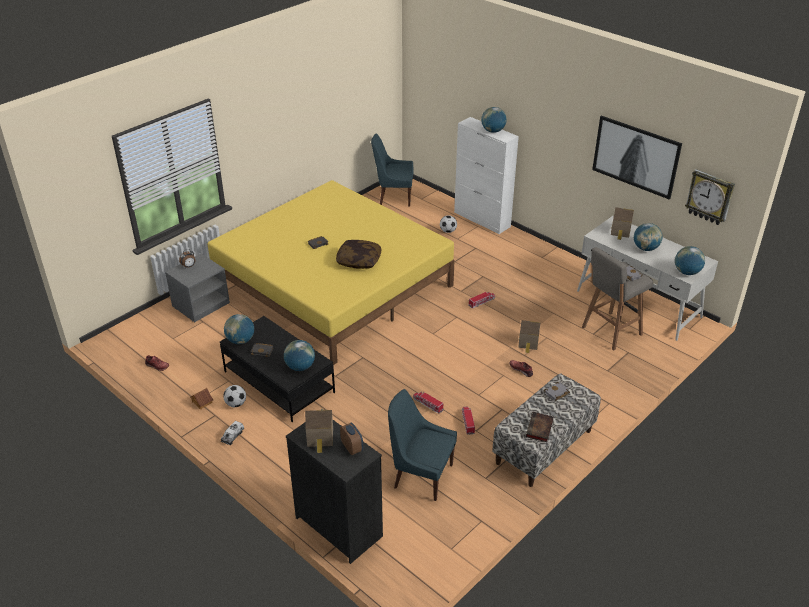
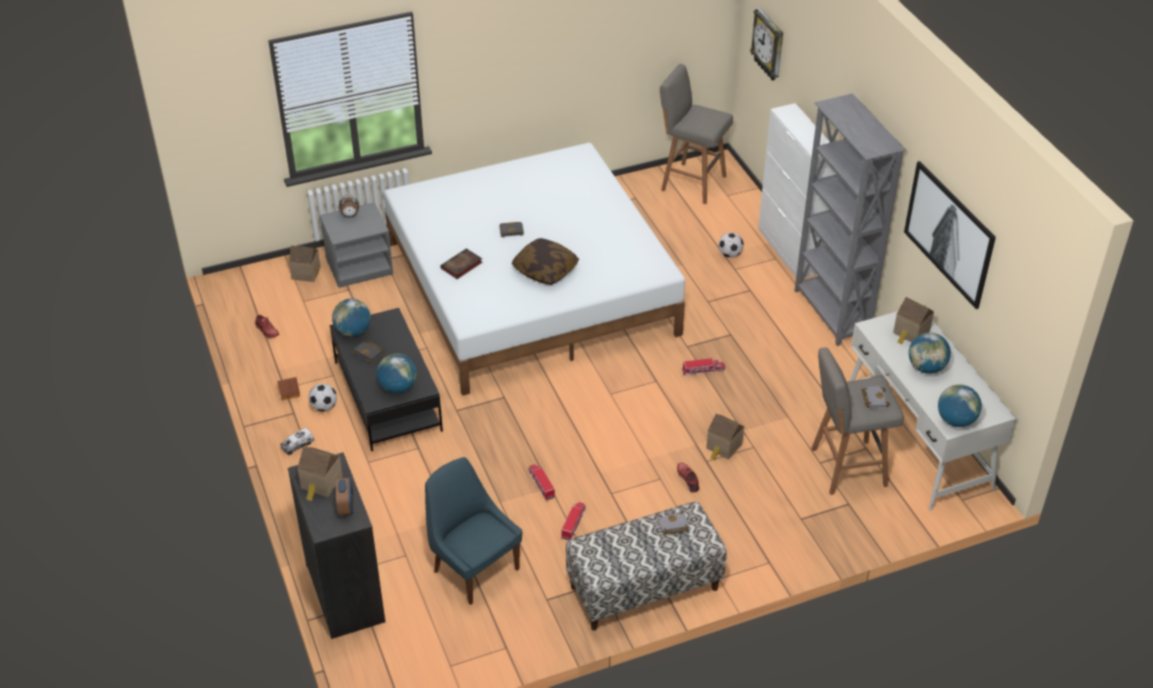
camera: 25 degrees right, 5 degrees up
(162, 319) = (306, 272): none -> toy house
(333, 285) = (531, 288): yellow bed -> white bed
(393, 197) = (691, 182): blue chair -> grey stool
(493, 131) = (809, 134): globe -> none
(534, 248) = (831, 314): none -> grey bookcase
(539, 429) = (617, 563): book -> book (461, 266)
(710, 197) = (1016, 325): wall clock -> wall clock (769, 45)

